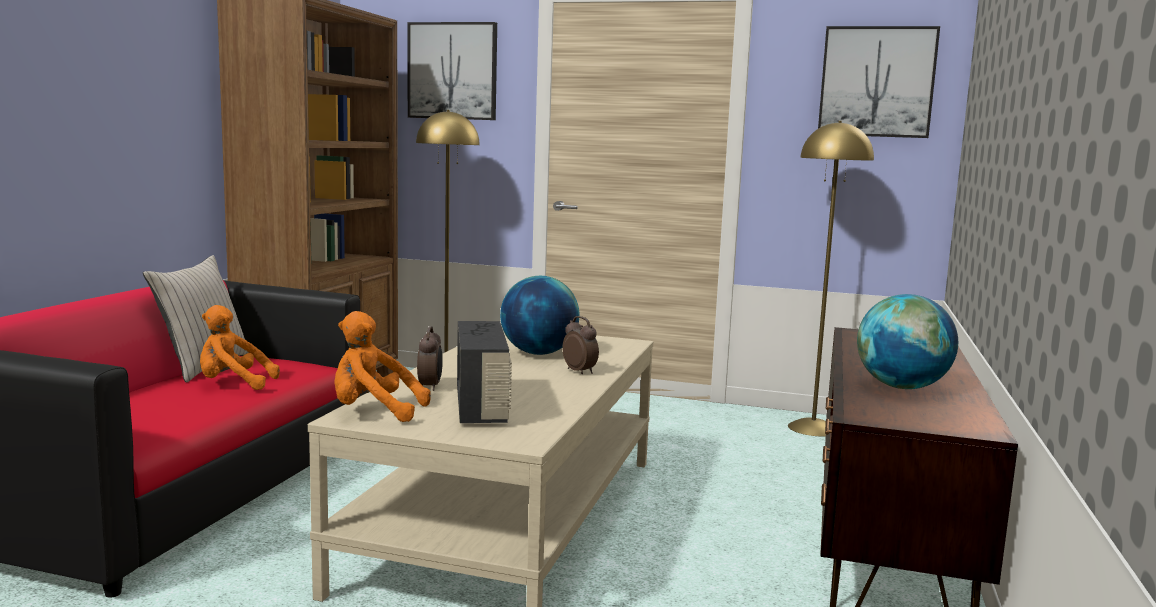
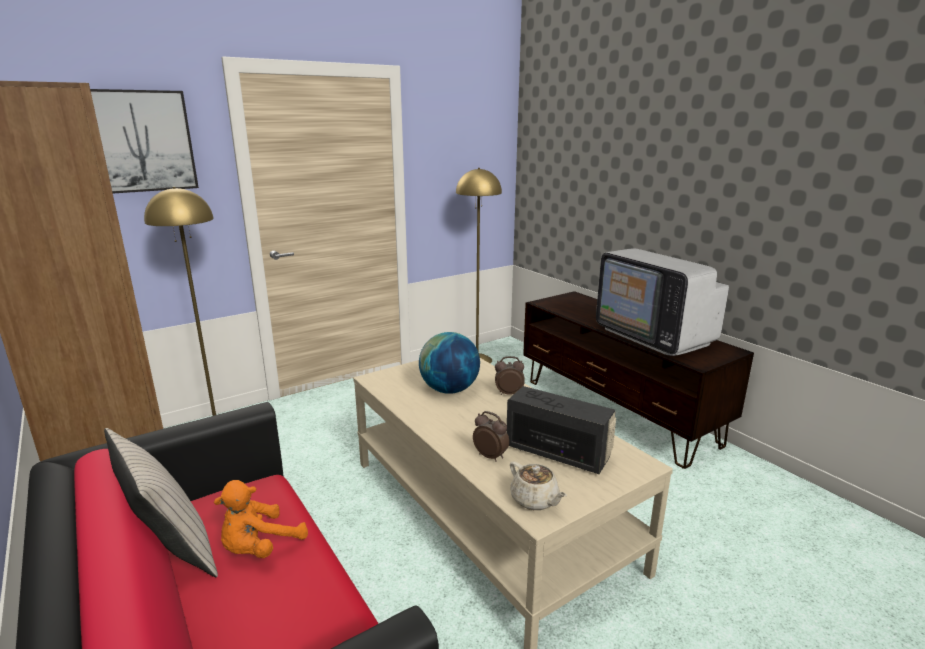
camera: 50 degrees left, 10 degrees up
(374, 412) = (535, 500): orange plush toy -> beige teapot
(876, 82) = (475, 137): picture -> none
(902, 387) = (654, 336): globe -> television

